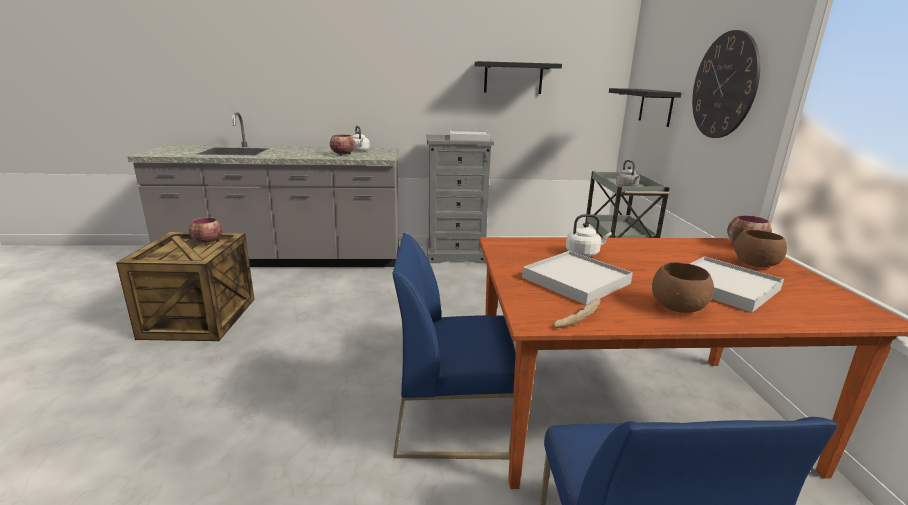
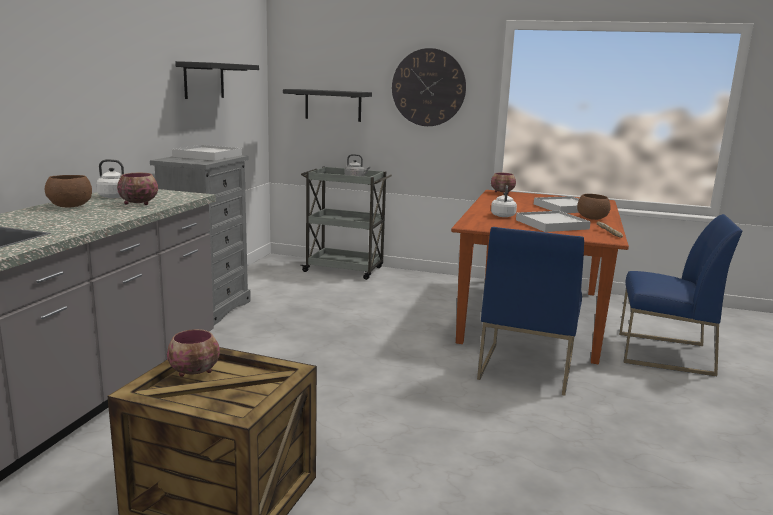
camera: 70 degrees left, 5 degrees down
(755, 264) = (532, 197): brown bowl -> brown bowl (71, 206)

